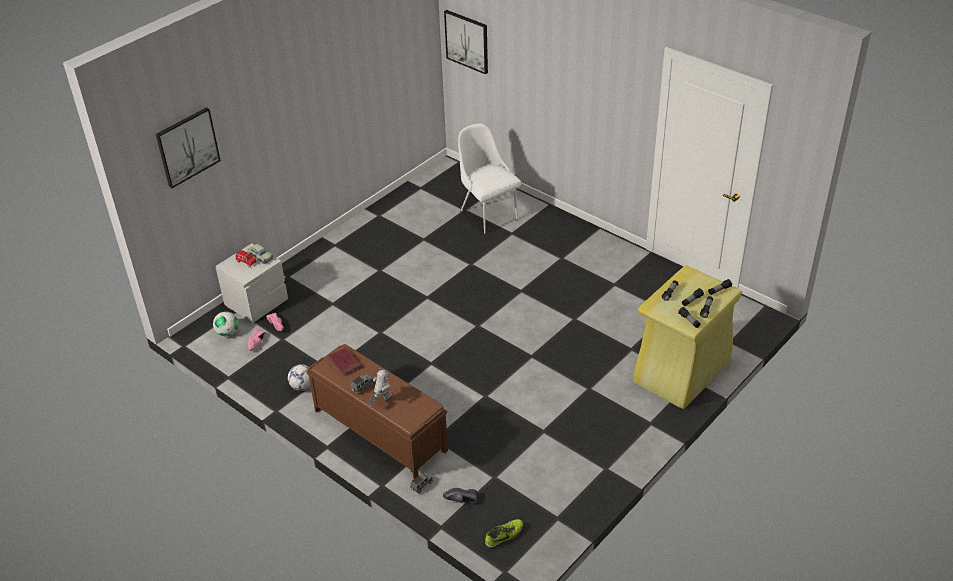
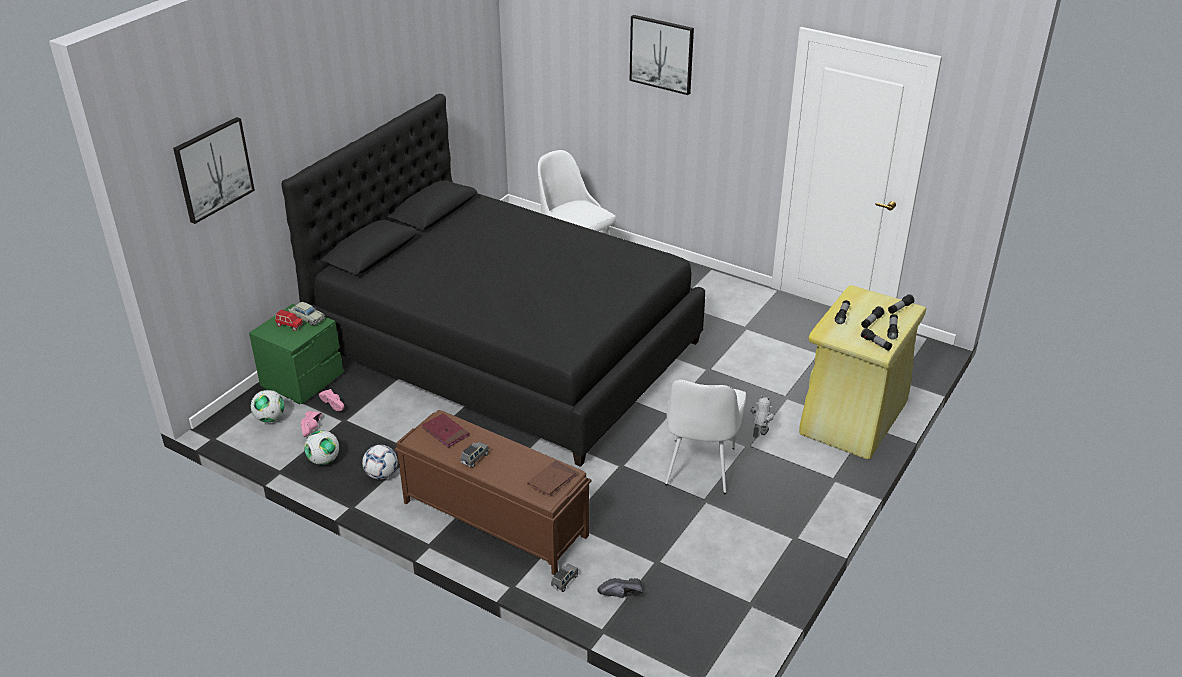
camera: 10 degrees left, 5 degrees down
(255, 302) = (301, 380): white nightstand -> green nightstand
(262, 371) = (324, 460): none -> football
(381, 401) = (504, 474): toy robot -> toy robot (759, 436)
(416, 410) = (552, 480): none -> brown book
(418, 286) = (506, 346): none -> black bed
(467, 41) = (537, 54): picture -> picture (662, 54)
(504, 536) = (688, 633): shoe -> none
(547, 403) = (700, 467): none -> white chair

